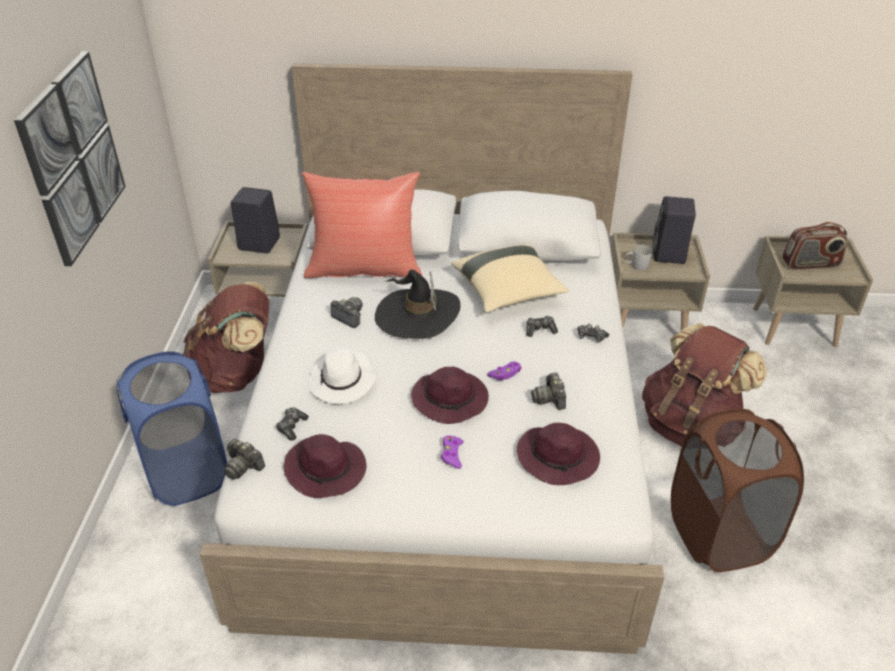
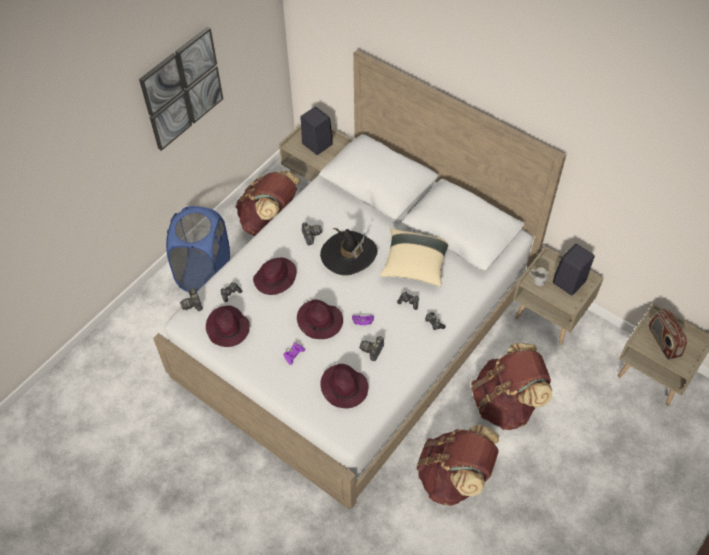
camera: 35 degrees right, 15 degrees up
(342, 381) = (275, 278): white hat -> purple hat
(364, 269) = (347, 203): red pillow -> none
(719, 535) = (454, 477): brown laundry basket -> brown backpack
(810, 264) = (663, 342): radio -> radio turned 45 degrees clockwise

